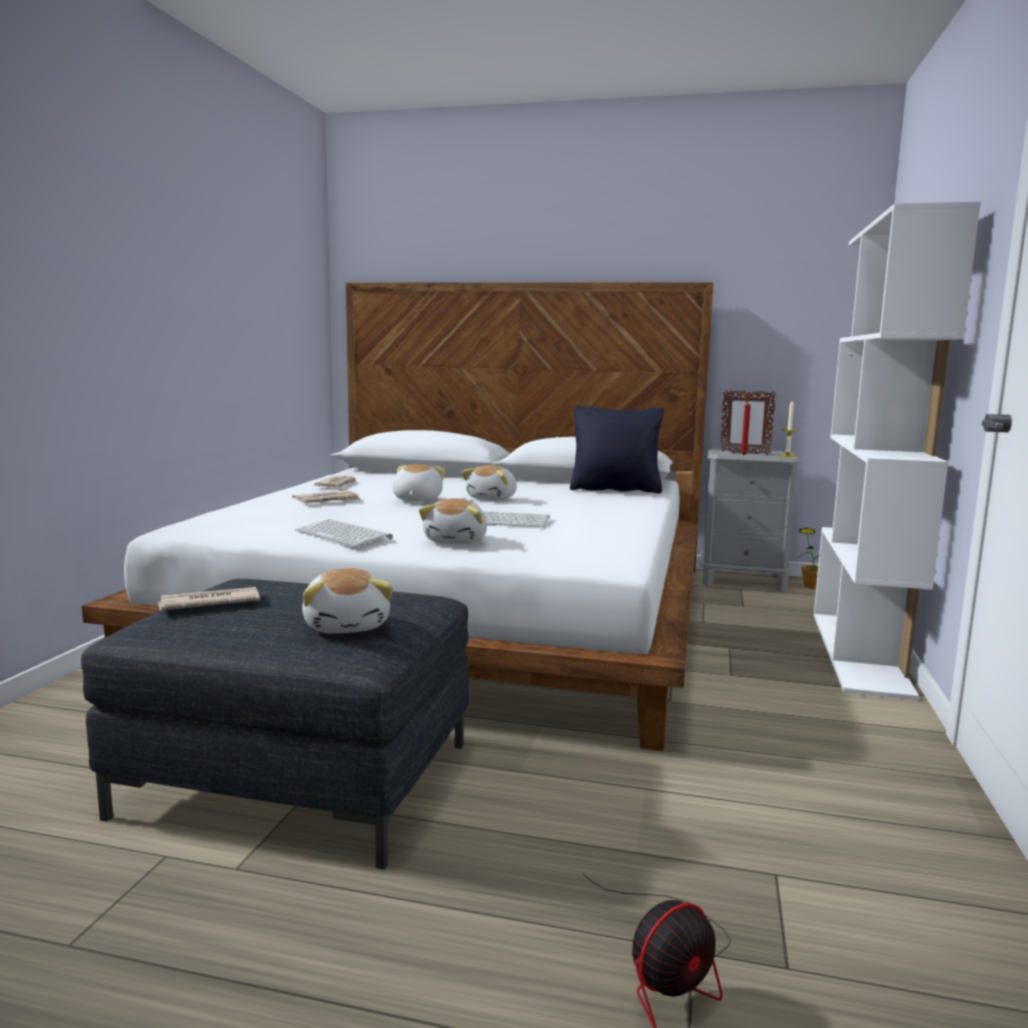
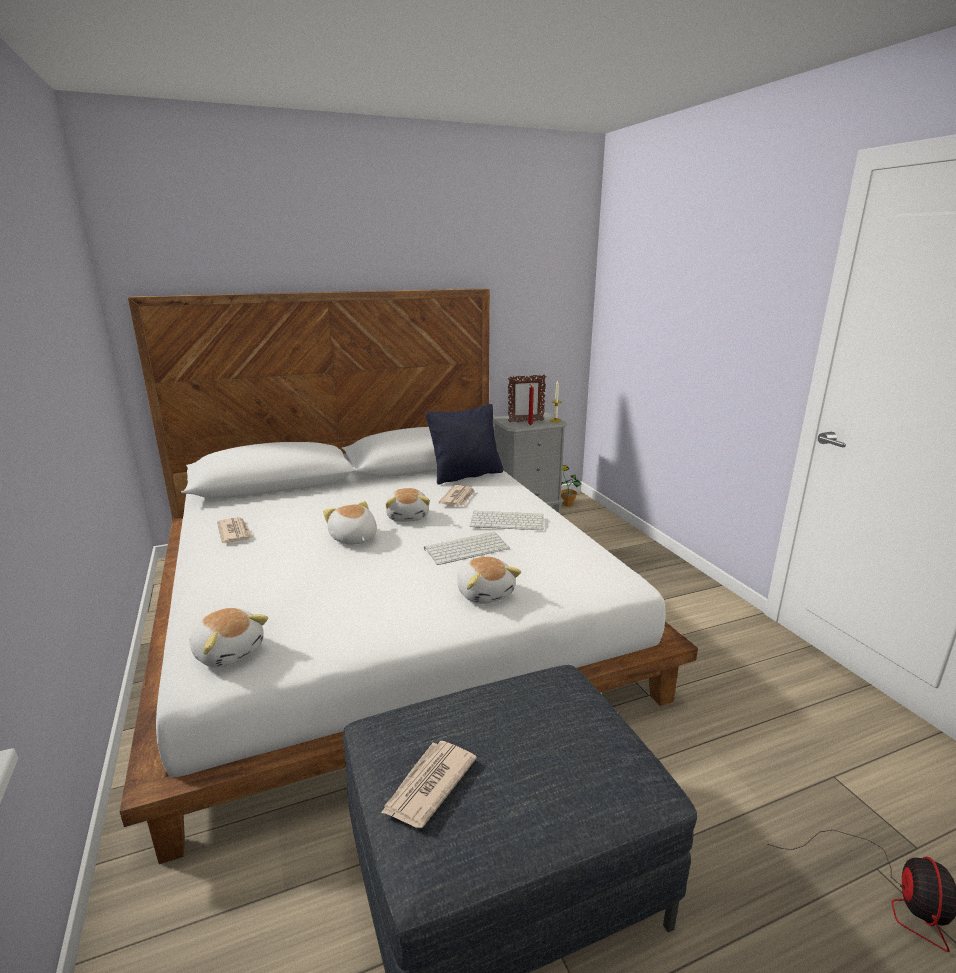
camera: 35 degrees left, 10 degrees up
(328, 501) = (288, 569): newspaper -> newspaper (458, 498)
(345, 534) = (388, 620): keyboard -> keyboard (508, 521)
(348, 626) = (585, 753): plush toy -> plush toy (229, 651)
(860, 653) = (657, 559): white bookcase -> none

